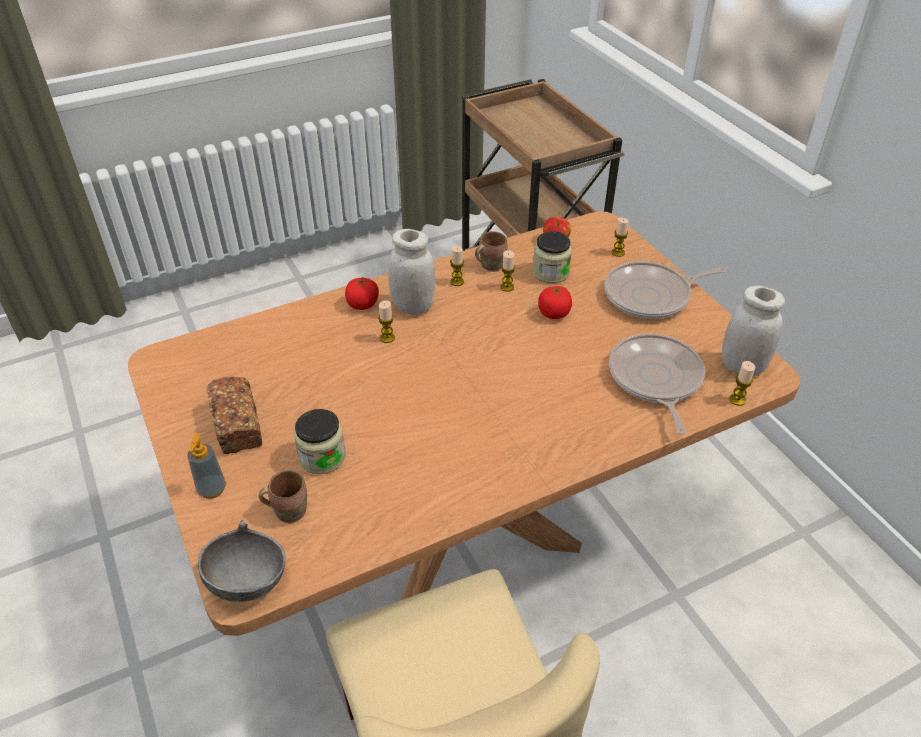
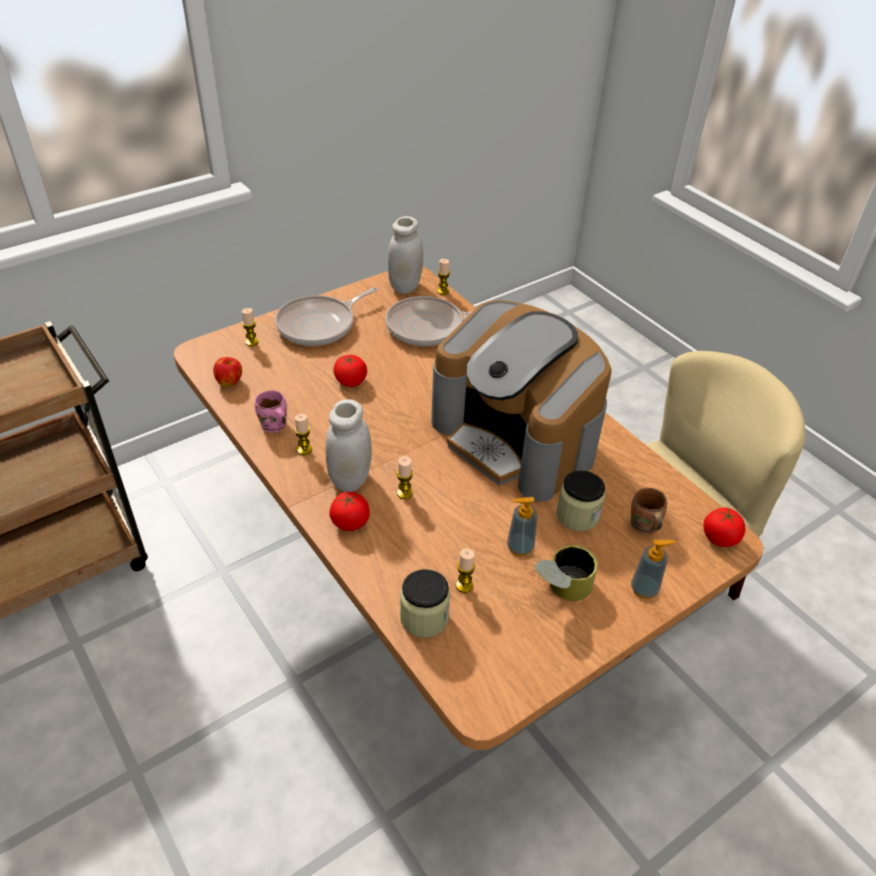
camera: 100 degrees left, 0 degrees up
(238, 426) = (560, 590): bread -> can
(249, 581) = (720, 537): grey bowl -> tomato
(297, 406) = (520, 547): none -> soap dispenser
(448, 428) = (516, 438): none -> coffee machine
(490, 265) = (273, 427): brown mug -> pink mug
(507, 287) = (311, 413): candle -> candle (464, 585)
(550, 273) = (286, 384): jar -> jar (424, 617)
(651, 296) = (320, 325): frying pan -> frying pan turned 75 degrees clockwise

